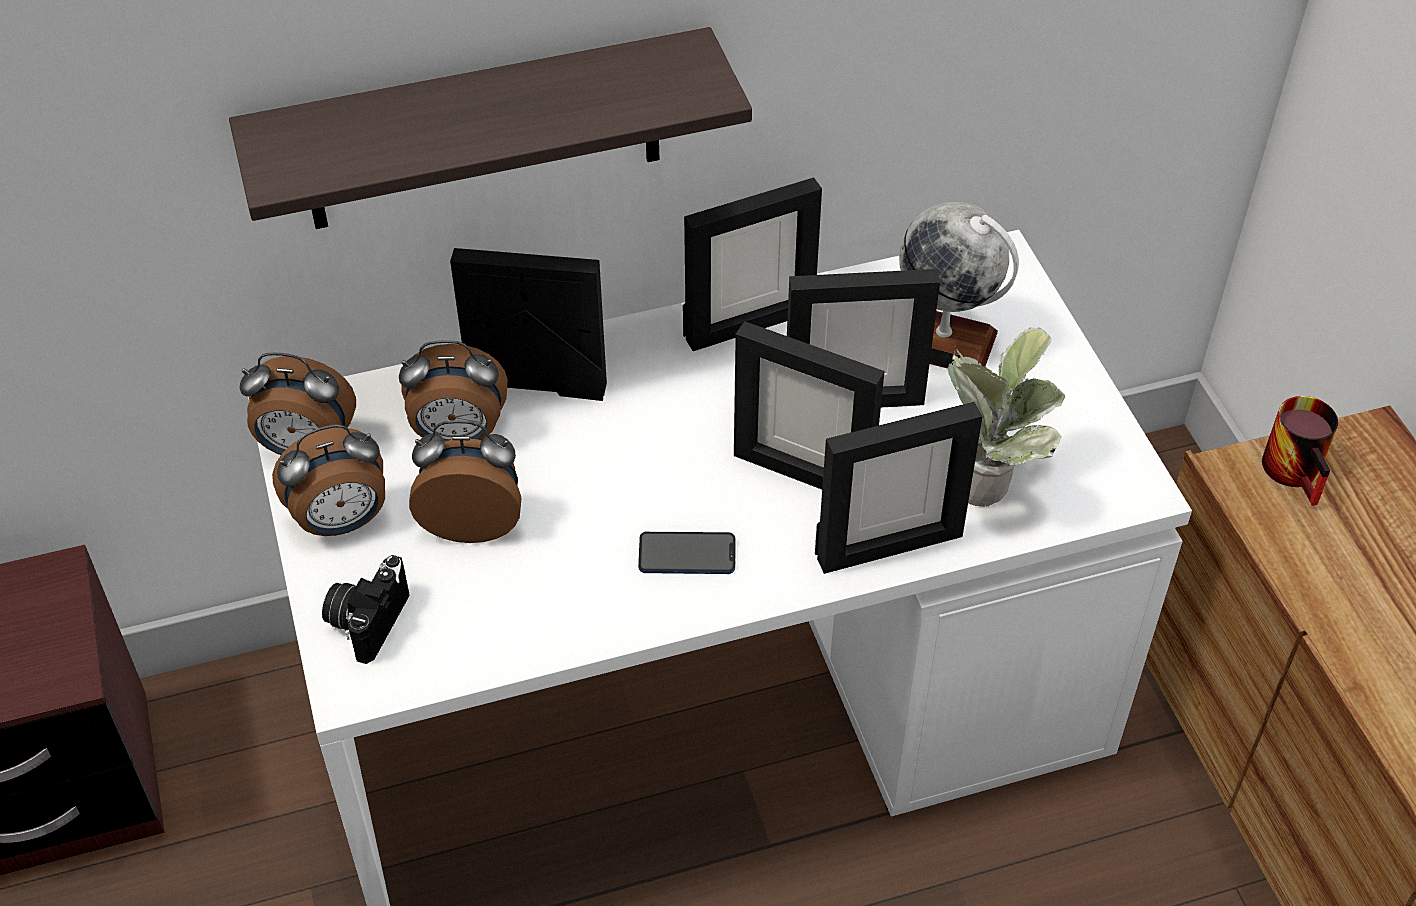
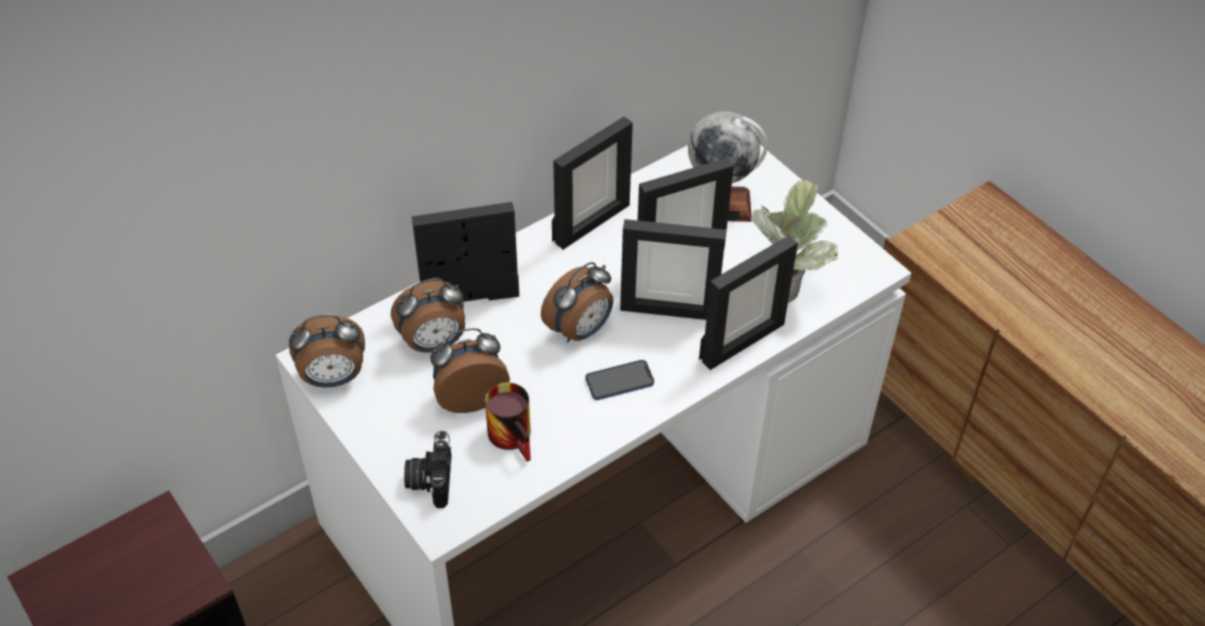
camera: 20 degrees left, 0 degrees up
(342, 522) = (382, 420): alarm clock -> alarm clock (580, 330)
(482, 132) = (415, 133): shelf -> none
(1300, 473) = (955, 234): mug -> mug (516, 436)

